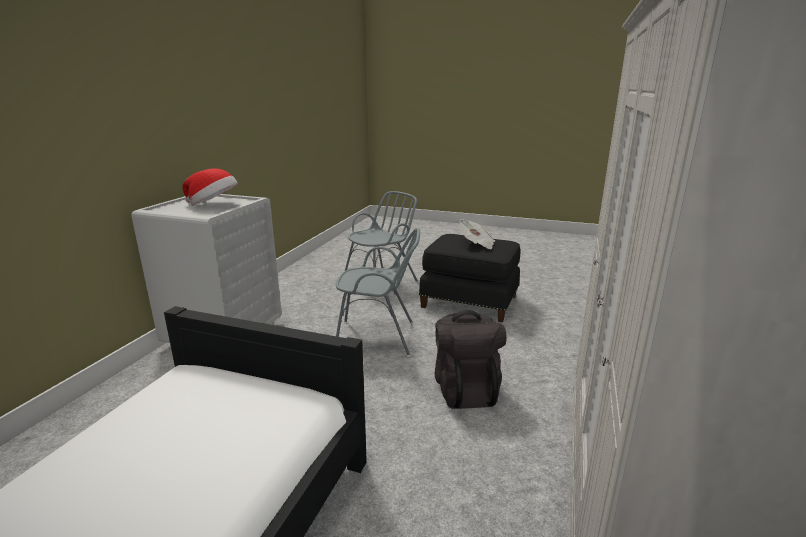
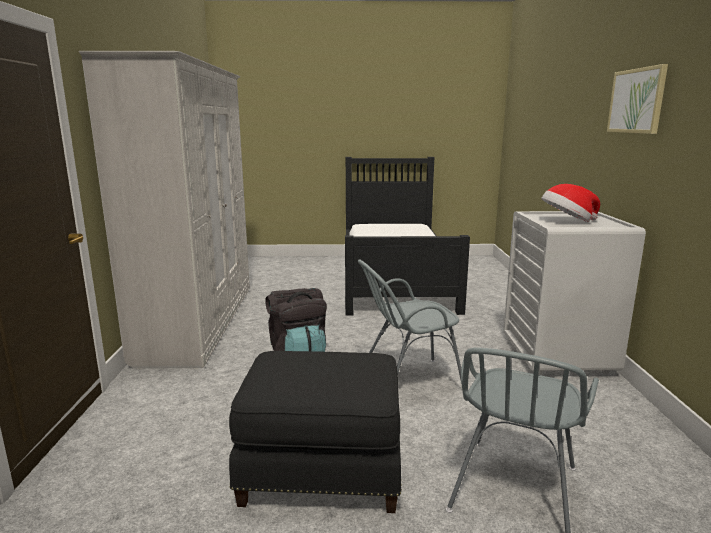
camera: 160 degrees right, 5 degrees down
(140, 86) = (636, 101): none -> picture
(476, 244) = (312, 368): newspaper -> none

